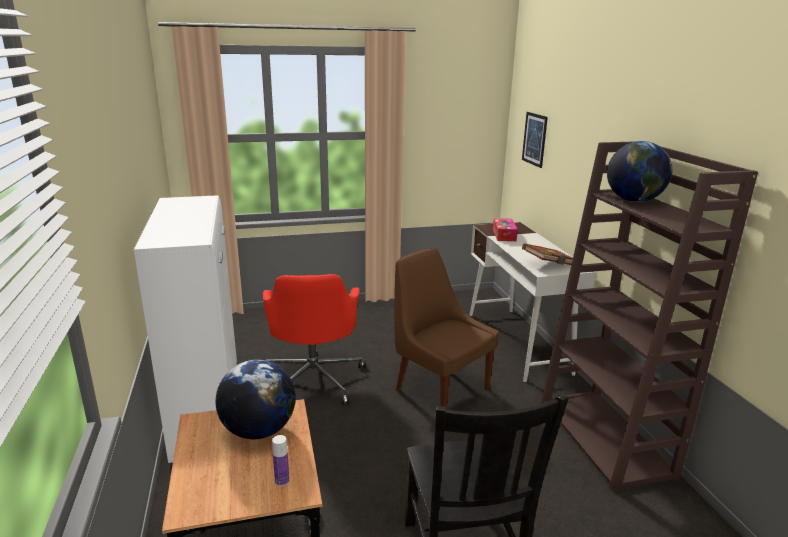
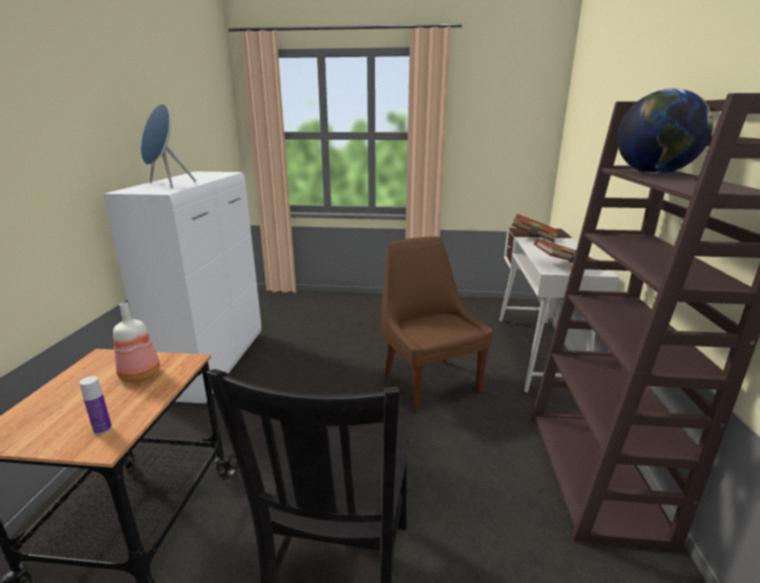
camera: 20 degrees right, 0 degrees up
(177, 227) = (167, 184): none -> blue speaker
(258, 430) = (139, 375): globe -> bottle
(314, 379) = (318, 353): red office chair -> none
(504, 235) = (533, 237): tissue box -> brown book
(534, 139) = (581, 136): picture -> none

